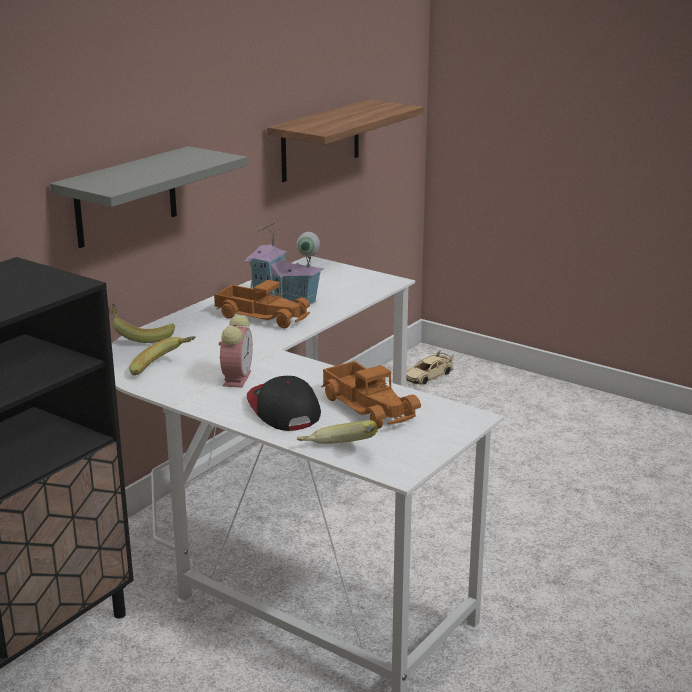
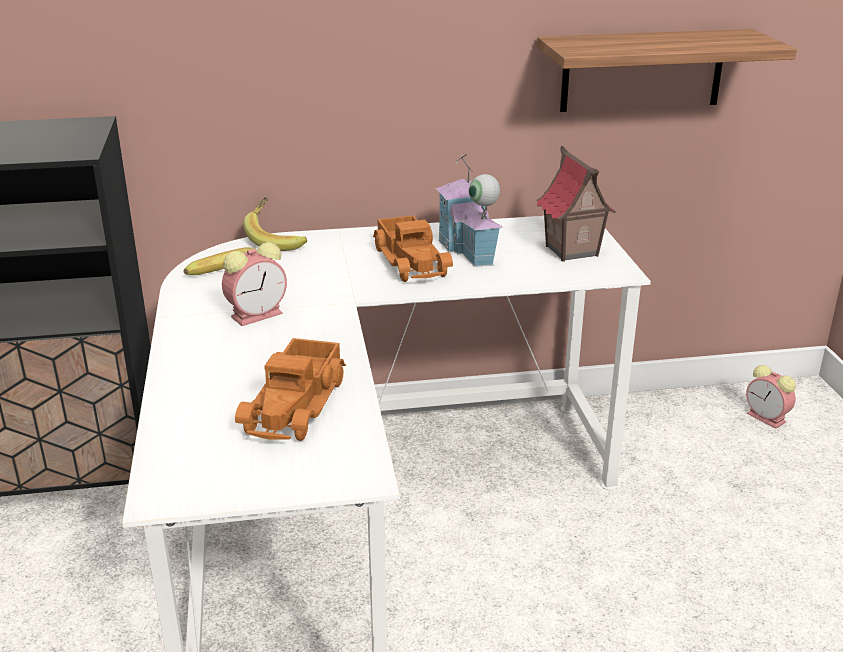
camera: 45 degrees right, 5 degrees up
(126, 197) = (290, 82): grey shelf -> none
(283, 409) = (222, 366): cap -> none
(337, 452) = (163, 439): banana -> none
(343, 279) = (571, 251): none -> toy house
(428, 376) = (768, 418): beige toy car -> alarm clock

